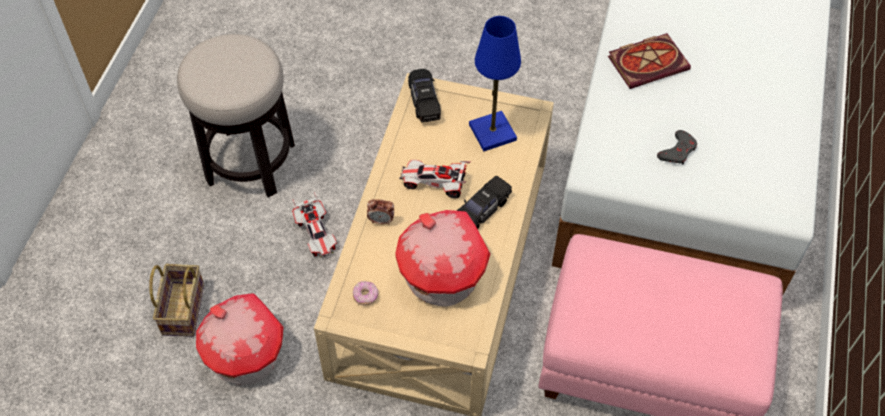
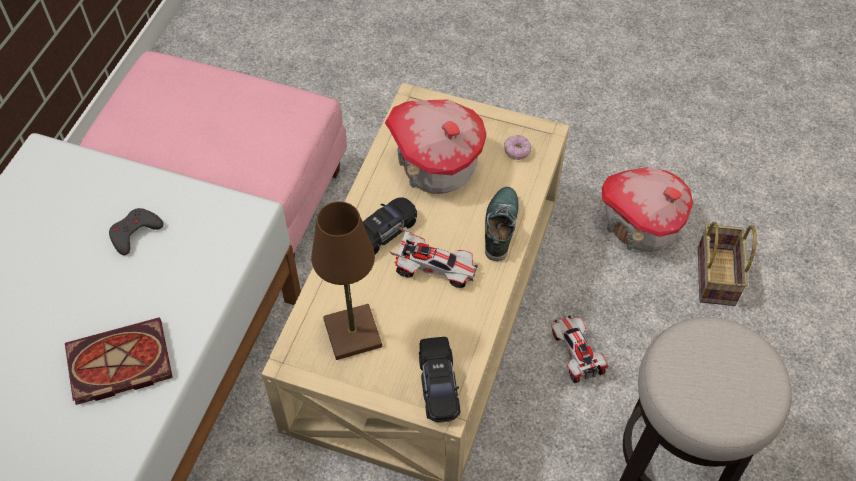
camera: 175 degrees left, 0 degrees up
(381, 220) = (500, 226): alarm clock -> shoe
(492, 132) = (353, 333): blue table lamp -> brown table lamp

